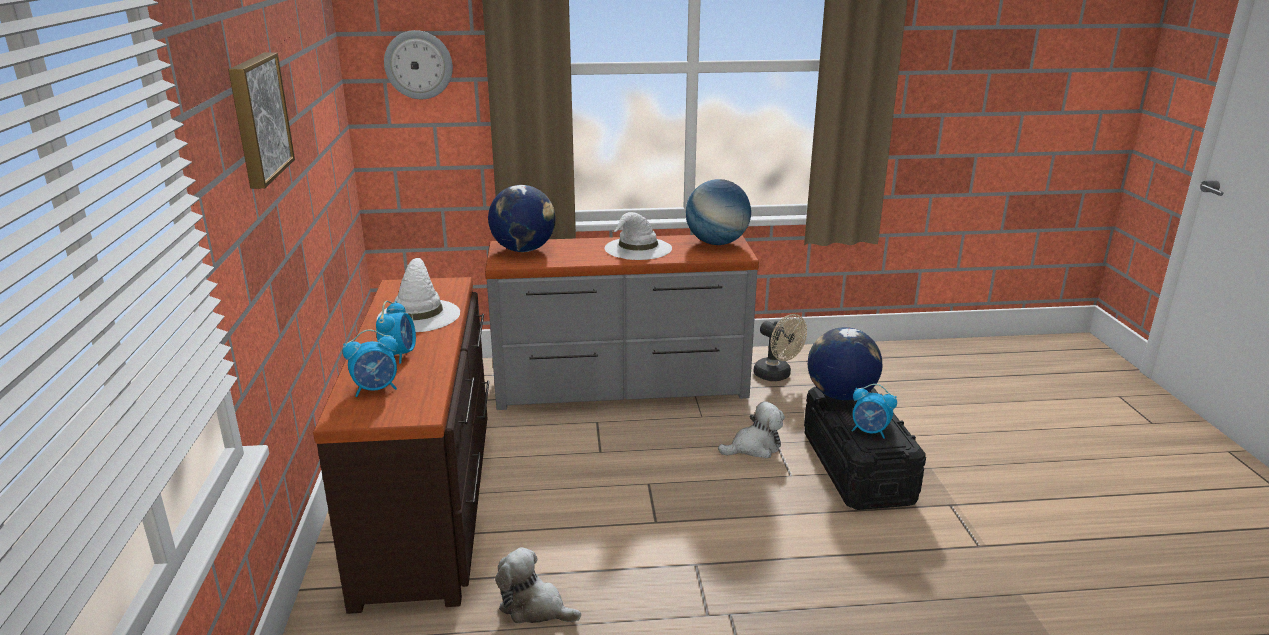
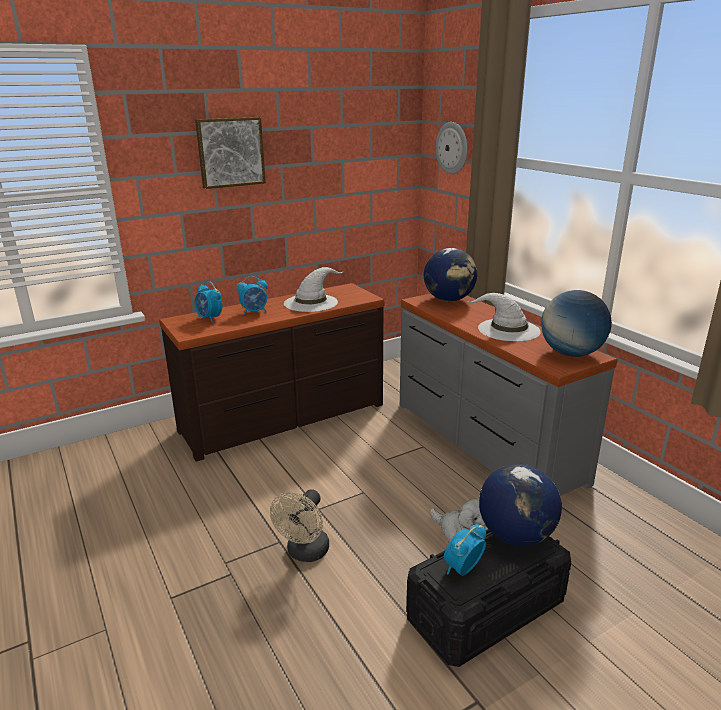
camera: 65 degrees right, 0 degrees up
(535, 607) = (204, 487): plush toy -> none
(777, 376) = (602, 517): beige fan -> beige fan (305, 553)
(870, 432) = (462, 569): alarm clock -> alarm clock turned 45 degrees clockwise

